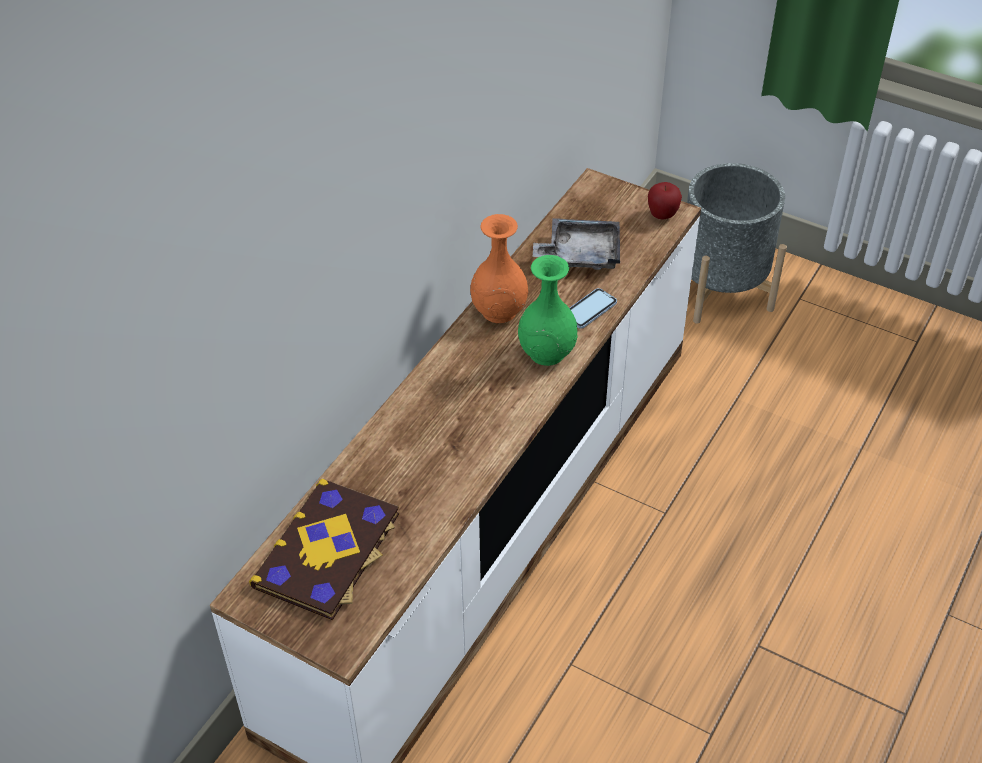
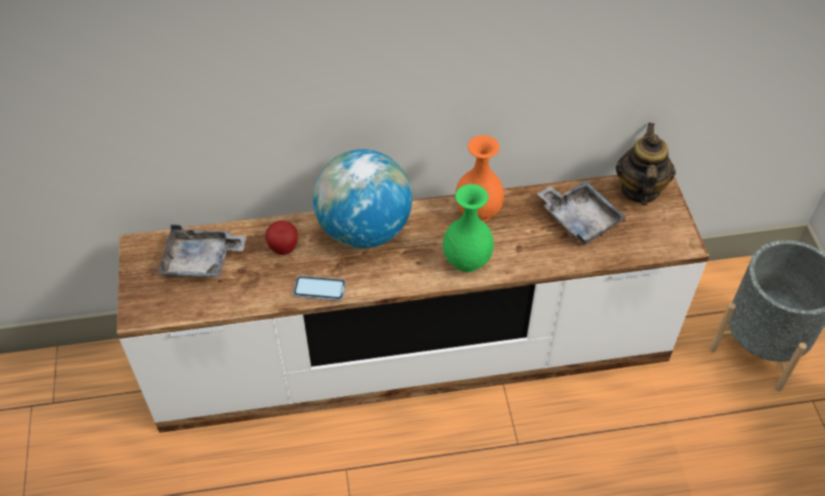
camera: 50 degrees right, 5 degrees up
(329, 551) = (201, 261): book -> grey tray
(431, 402) = (364, 230): none -> globe
(589, 200) = (639, 190): none -> teapot
(589, 310) = (531, 257): phone -> phone (319, 289)
(662, 215) = (672, 239): apple -> apple (283, 249)

